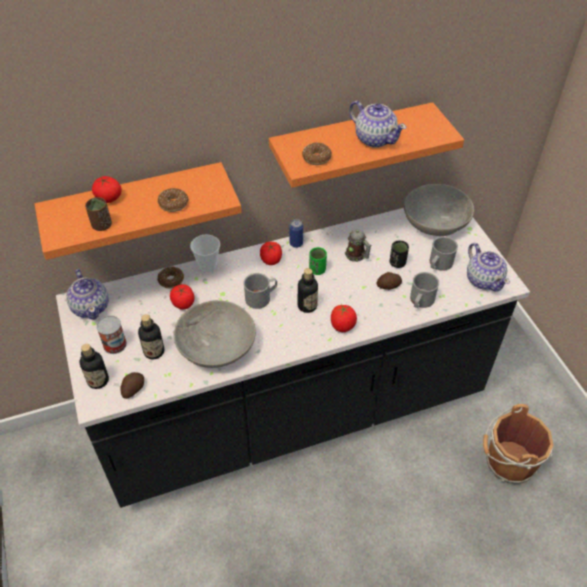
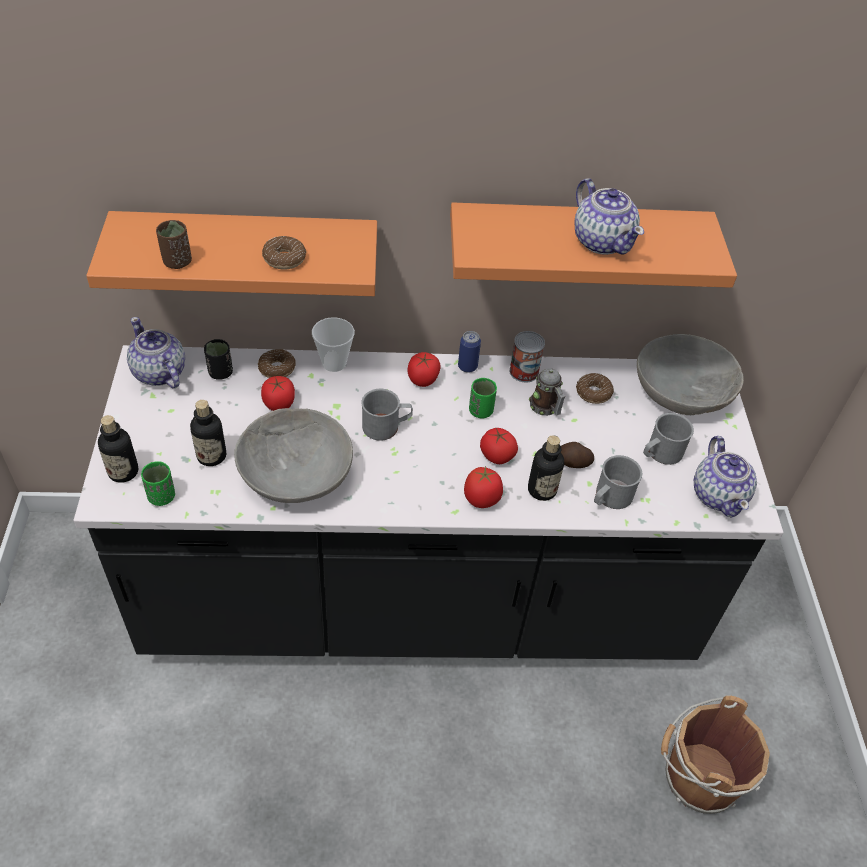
camera: 15 degrees right, 0 degrees up
(91, 307) = (159, 373): teapot -> teapot turned 150 degrees clockwise
(108, 198) = (204, 229): tomato -> tomato (496, 455)
(115, 344) = (166, 431): can -> can (524, 371)
(133, 389) = (162, 496): potato -> green cup
(307, 306) = (444, 456): bottle -> bottle (542, 490)
(316, 158) = (504, 246): donut -> donut (593, 393)
(397, 263) = (600, 434): black cup -> black cup (220, 373)

